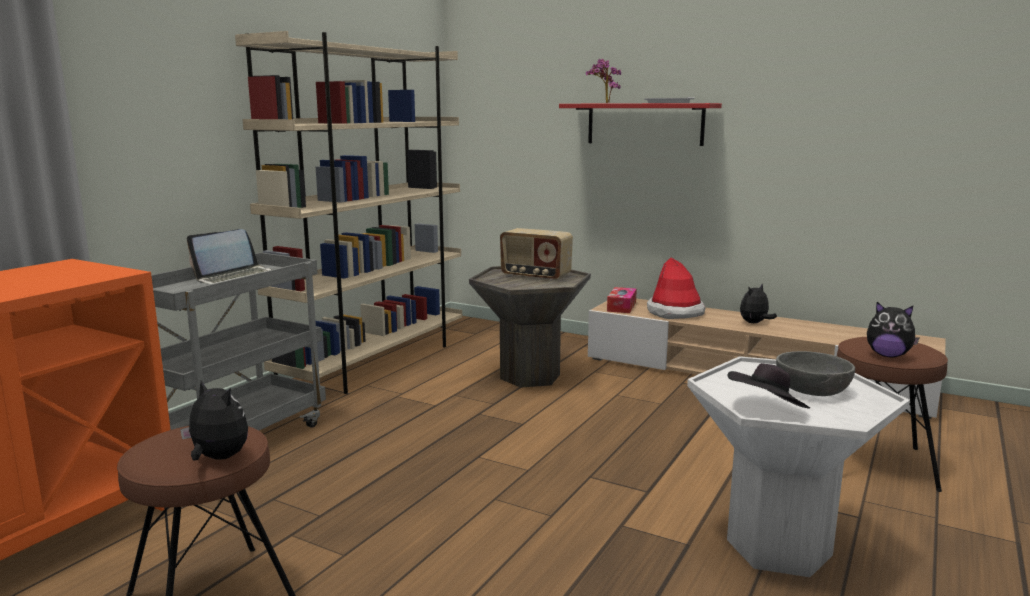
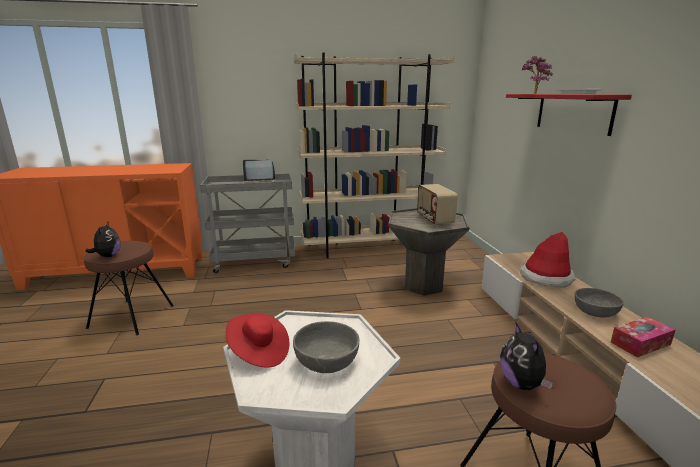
camera: 50 degrees right, 5 degrees up
(621, 306) = (514, 260): tissue box -> tissue box (640, 343)
(754, 323) = (595, 311): plush toy -> grey bowl
(766, 410) = (258, 352): black hat -> red hat

